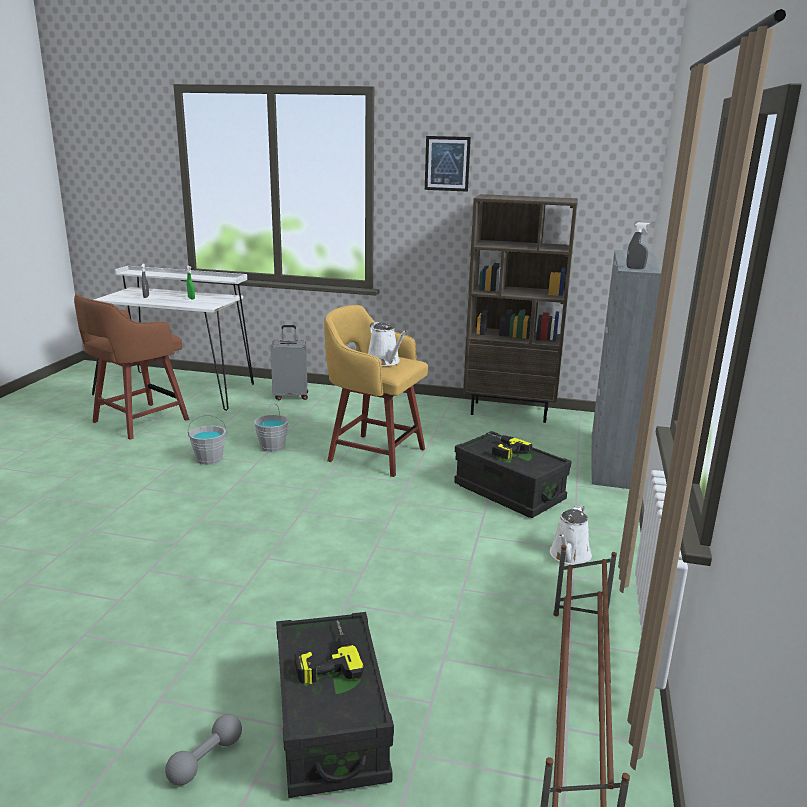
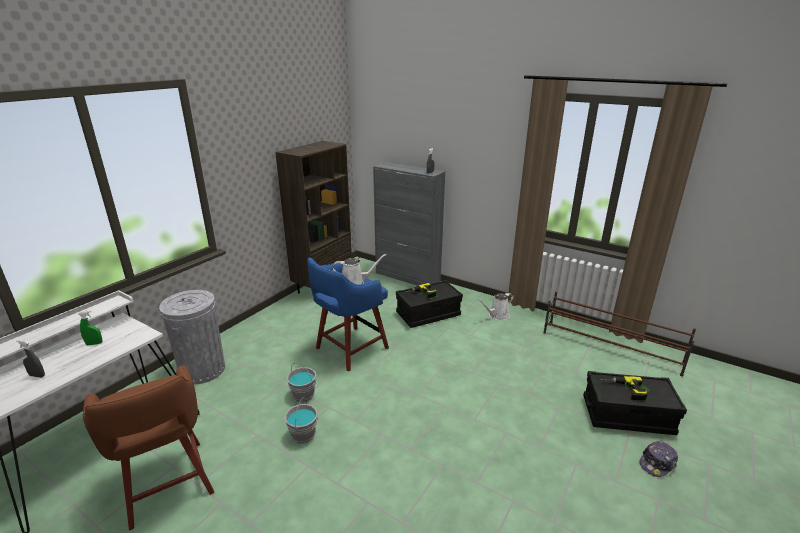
camera: 70 degrees left, 5 degrees up
(206, 759) = (657, 463): grey dumbbell -> cap
(291, 396) = (202, 370): grey suitcase -> grey trash can
(374, 454) = (350, 349): yellow stool -> blue stool
(447, 163) = (249, 134): picture -> none
(569, 556) = (497, 315): white watering can -> white watering can turned 105 degrees clockwise

